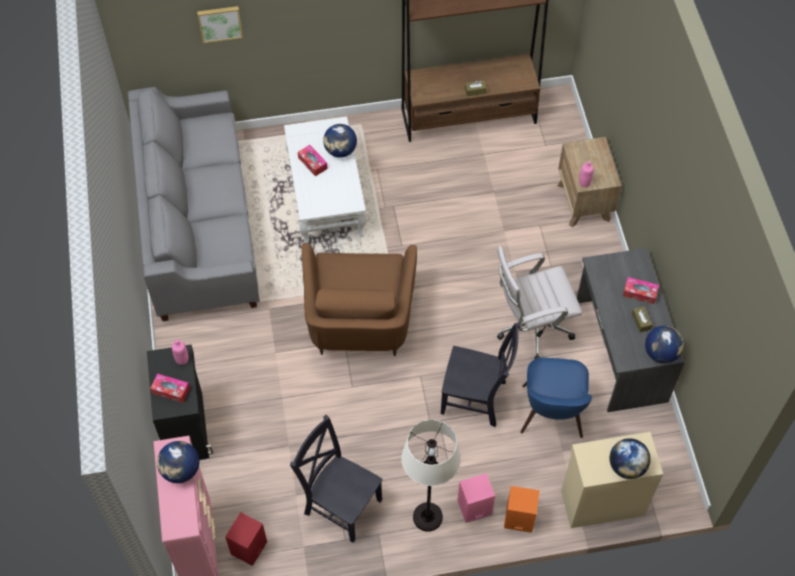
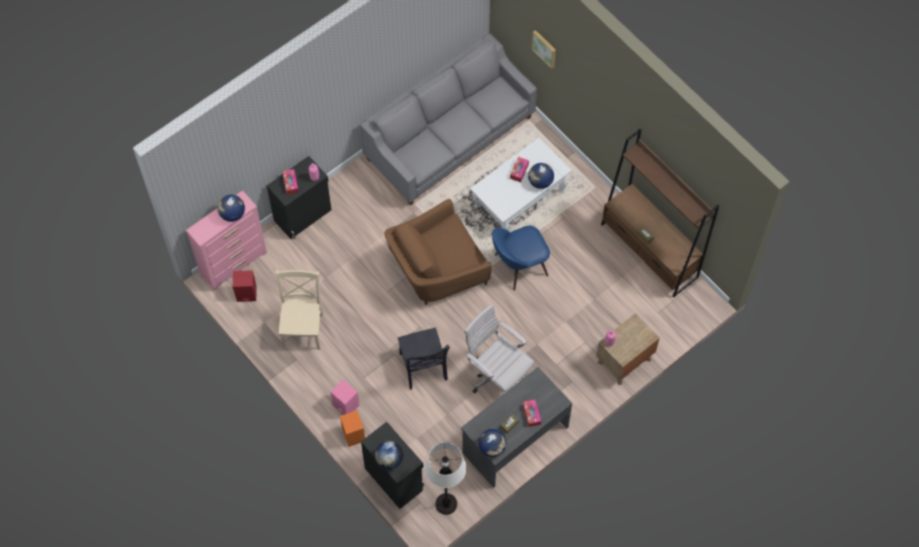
camera: 60 degrees right, 5 degrees up
(340, 504) = (303, 328): black chair -> beige chair
(427, 517) = (323, 381): white floor lamp -> white floor lamp (446, 504)
(552, 414) = (439, 419): blue chair -> blue chair (518, 266)
(601, 501) = (394, 478): beige cabinet -> black cabinet

